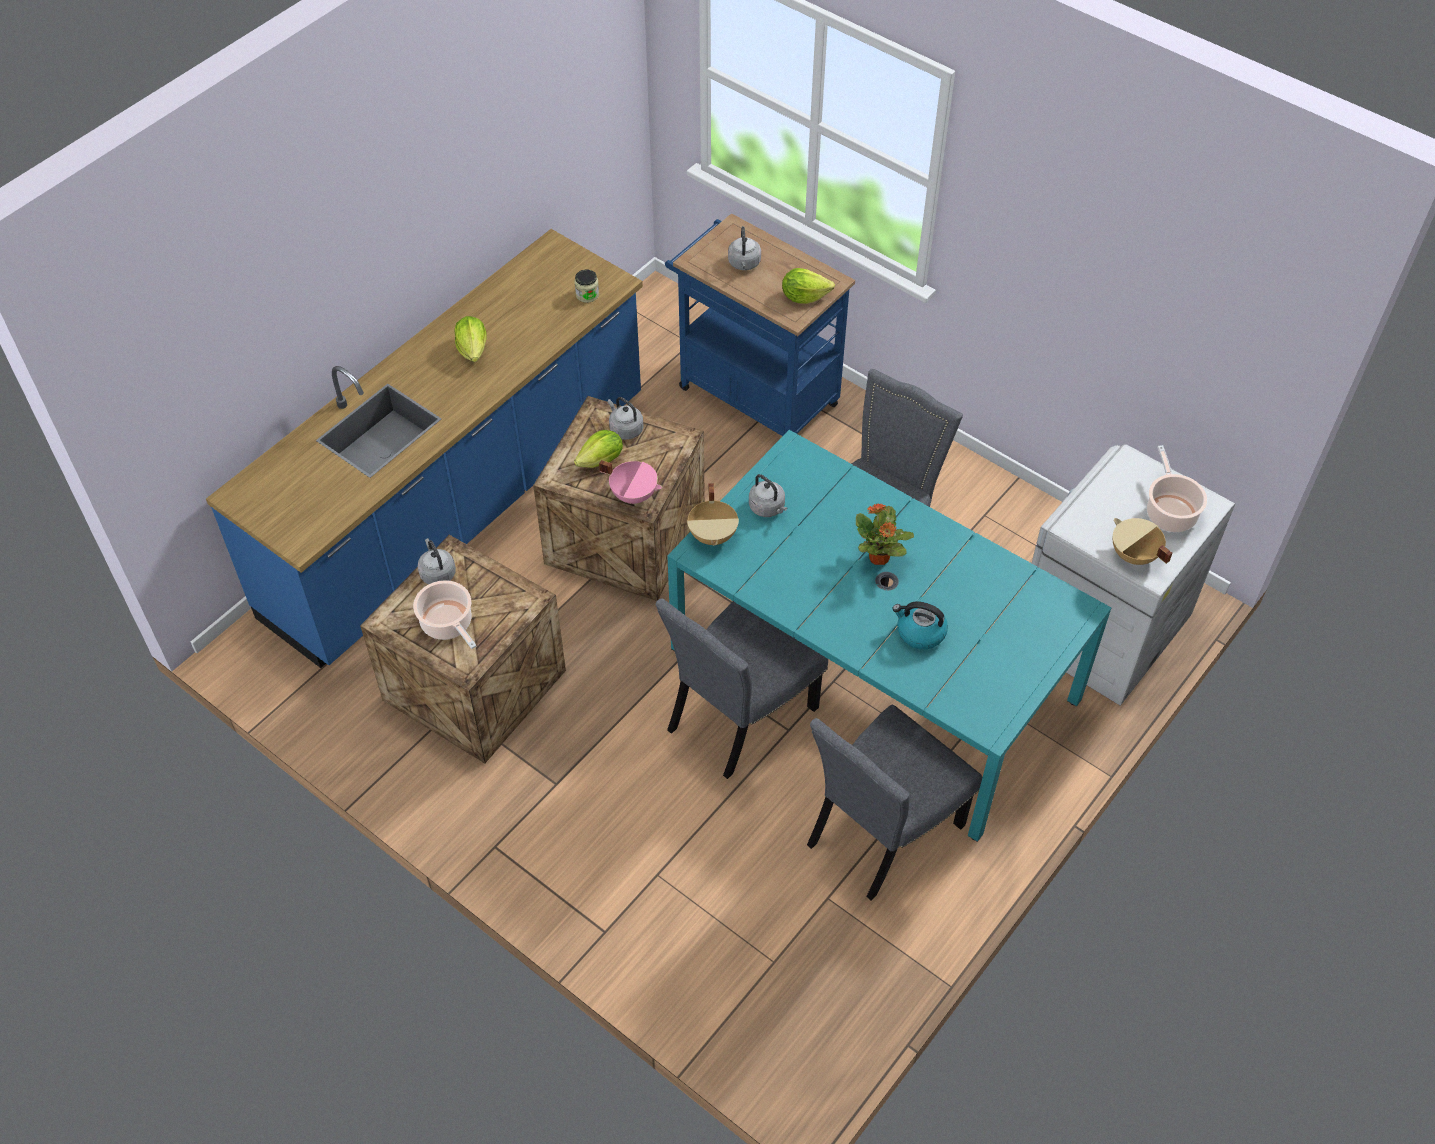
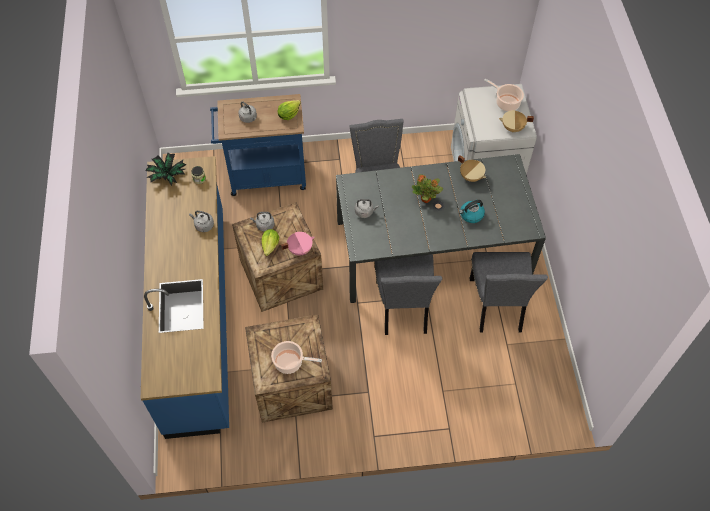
camera: 45 degrees left, 5 degrees up
(437, 573) = (260, 346): grey kettle -> grey kettle (203, 225)
(473, 349) = (179, 239): lettuce -> none
(554, 263) = (167, 176): none -> potted plant
(713, 535) = (358, 239): beige cooking pot -> beige cooking pot (471, 176)
(874, 674) = (431, 250): turquoise dining table -> grey dining table

